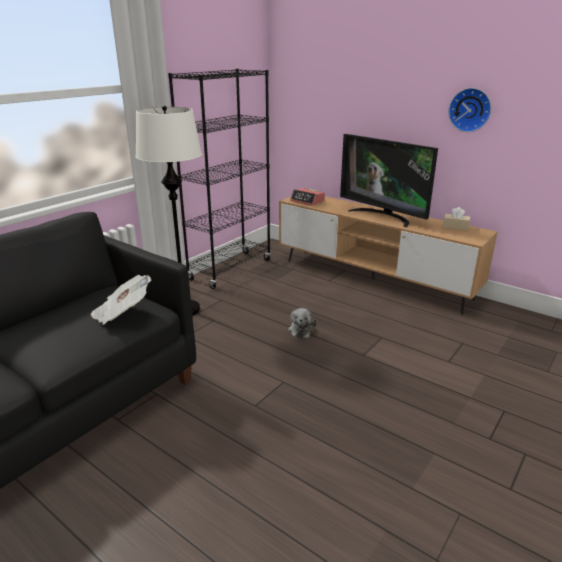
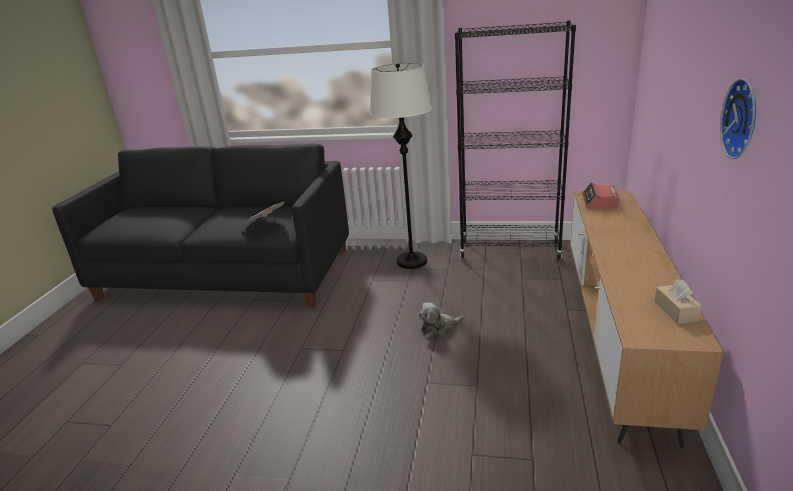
camera: 65 degrees right, 0 degrees up
(383, 216) = (627, 253): television -> none

